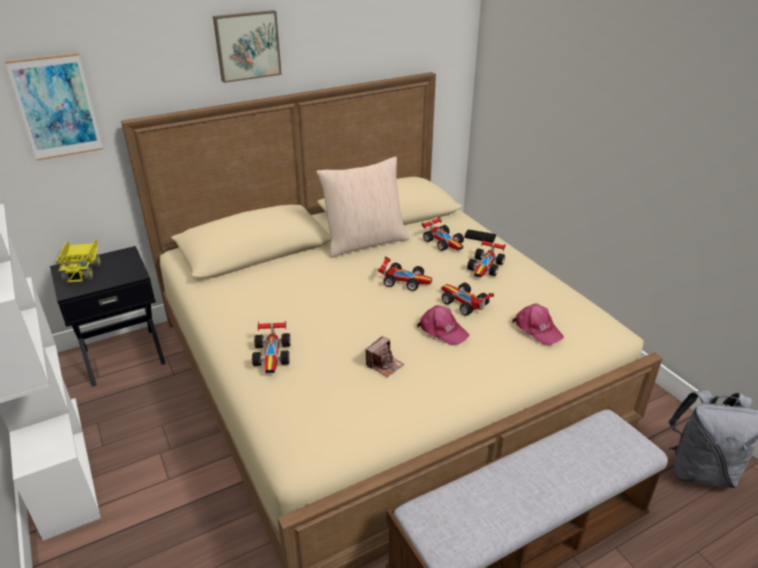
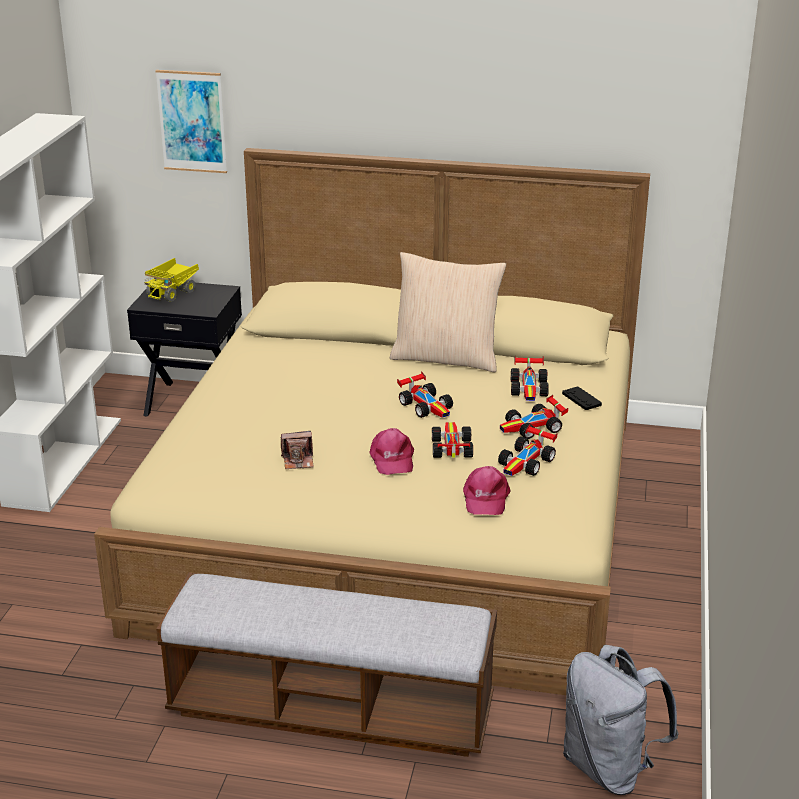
camera: 40 degrees right, 5 degrees down
(247, 45) = (396, 95): picture -> none
(273, 354) = (223, 414): toy car -> toy car (527, 463)

